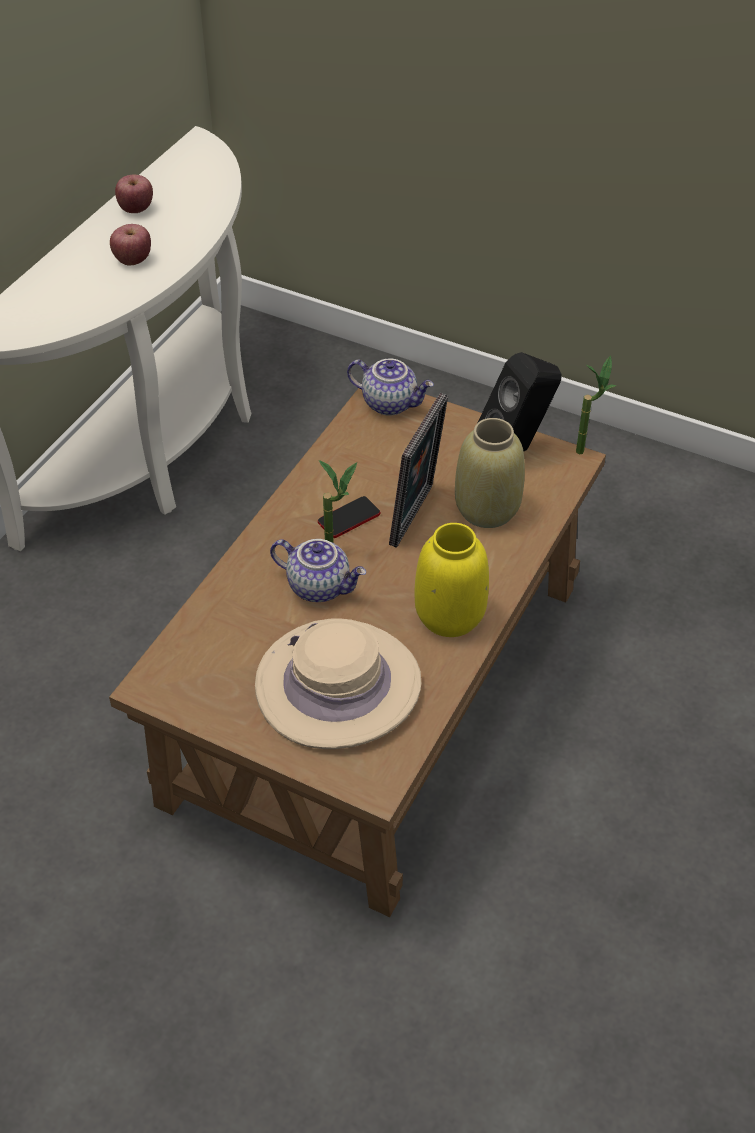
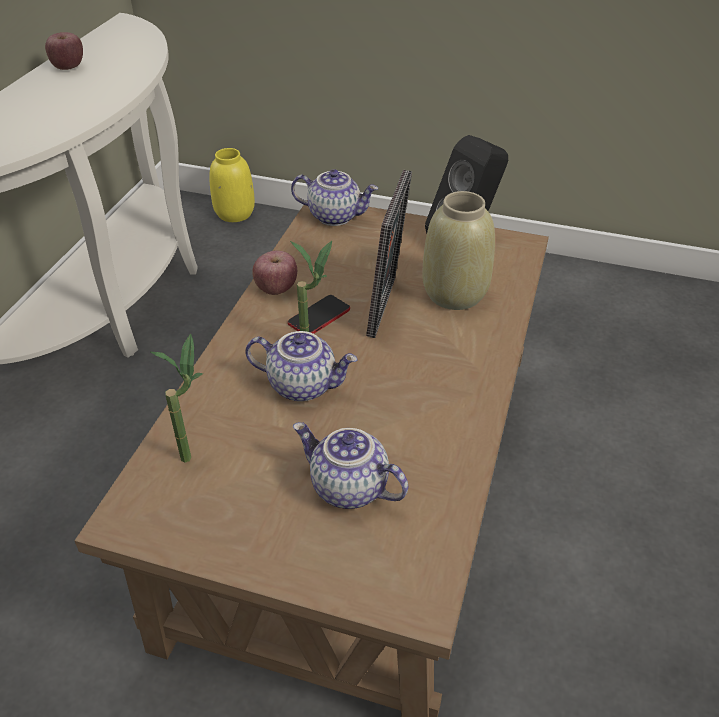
camera: 10 degrees left, 5 degrees down
(133, 260) = (68, 102): apple -> apple (276, 288)
(338, 686) = (347, 488): beige hat -> teapot
(450, 616) = (450, 398): yellow vase -> yellow vase (235, 214)
(586, 448) = (529, 233): potted plant -> potted plant (195, 452)

